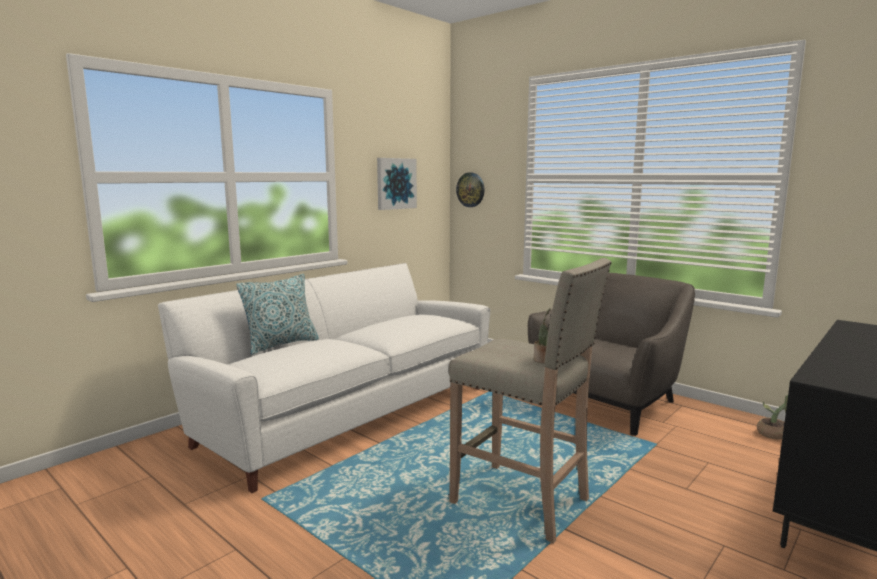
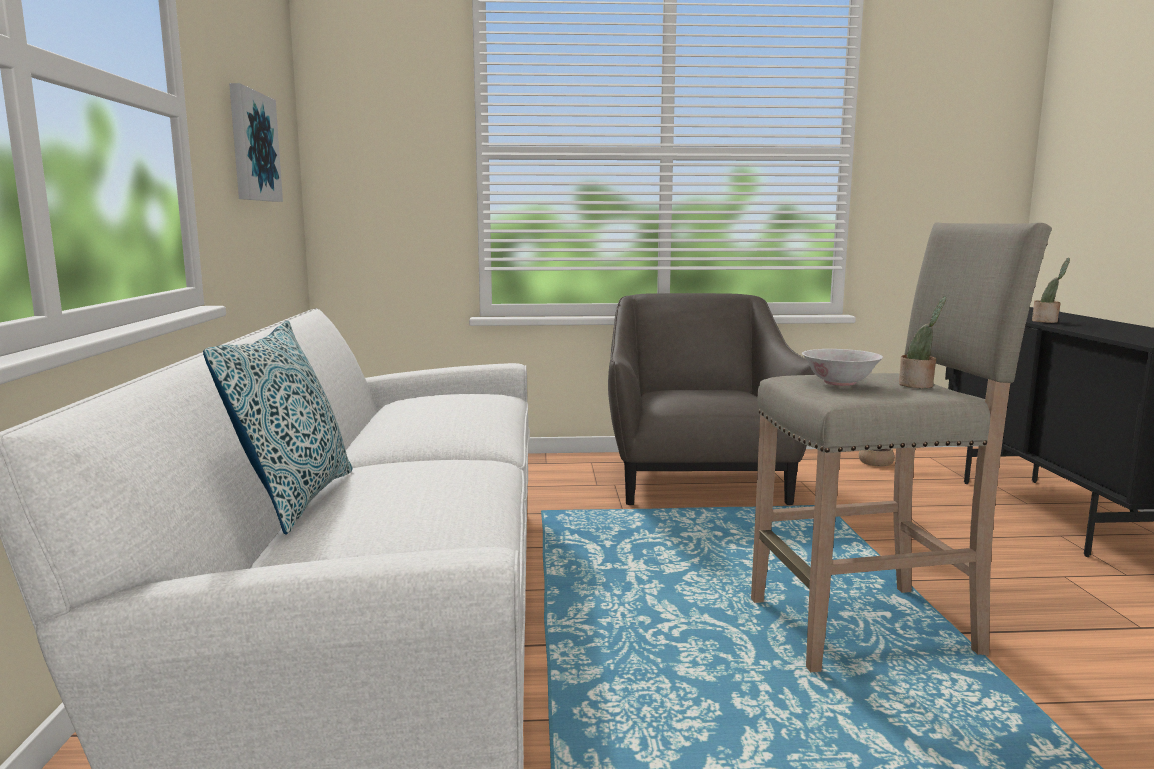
camera: 45 degrees left, 0 degrees up
(470, 189) = (355, 173): wall clock -> none
(508, 348) = (840, 382): none -> white bowl
(840, 345) = (1046, 321): none -> potted plant

